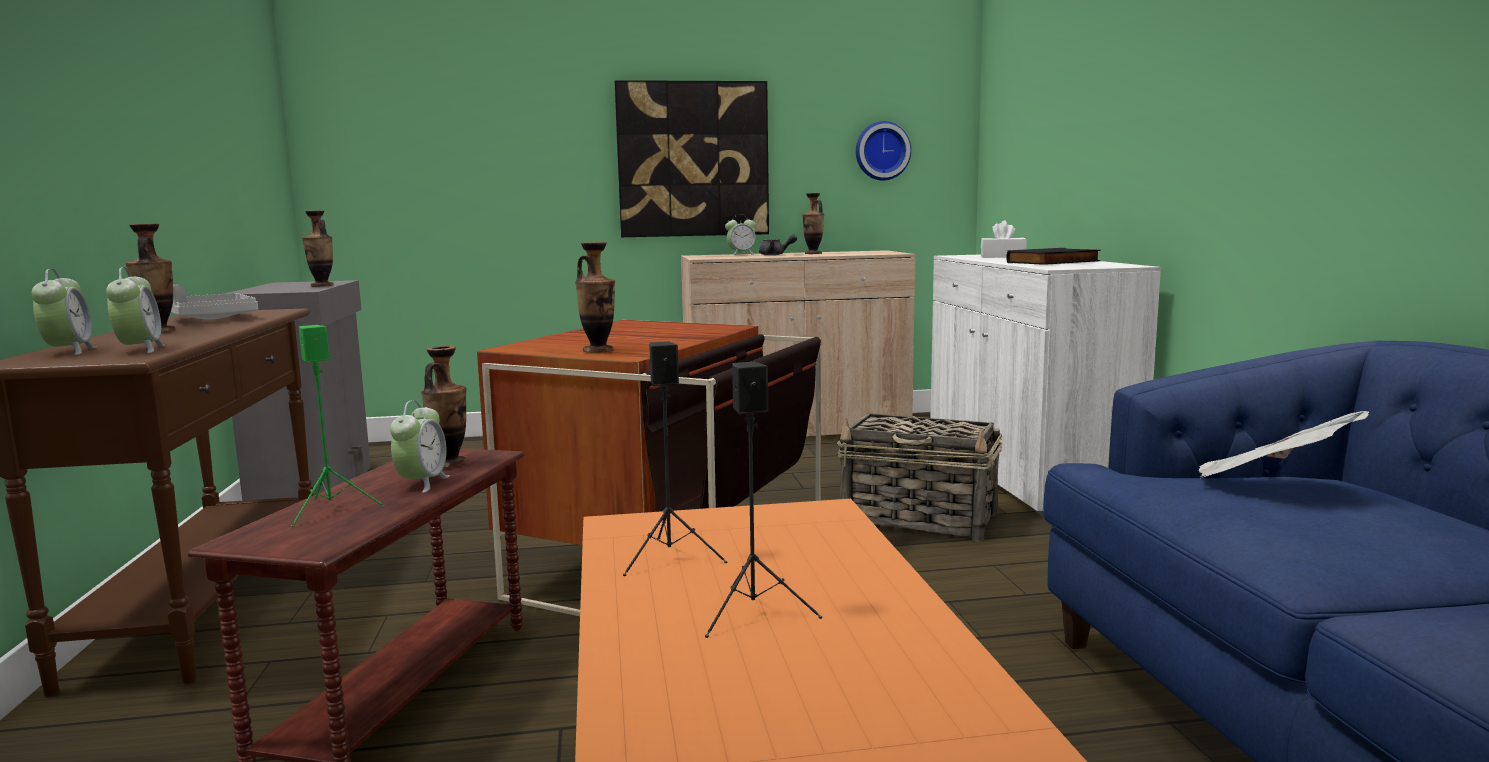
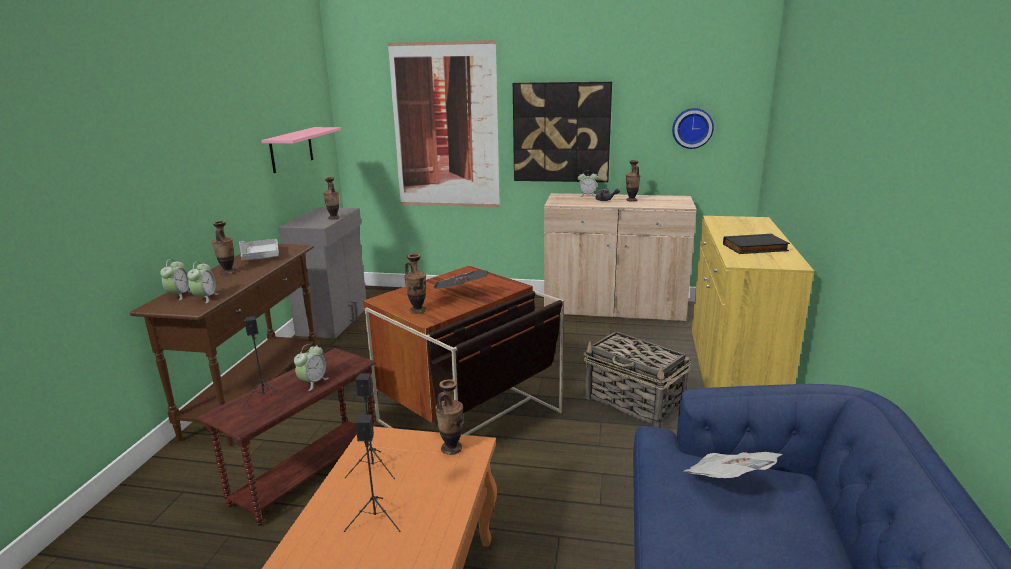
camera: 20 degrees right, 10 degrees up
(233, 162) = (291, 149): none -> pink shelf
(332, 510) = (265, 397): green speaker -> black speaker
(449, 464) = (335, 367): vase -> vase (451, 448)
(501, 152) = (445, 127): none -> picture
(651, 336) = (460, 294): none -> newspaper
(1002, 256) = (742, 226): white tissue box -> none
(1023, 471) = (733, 371): white cabinet -> yellow cabinet

